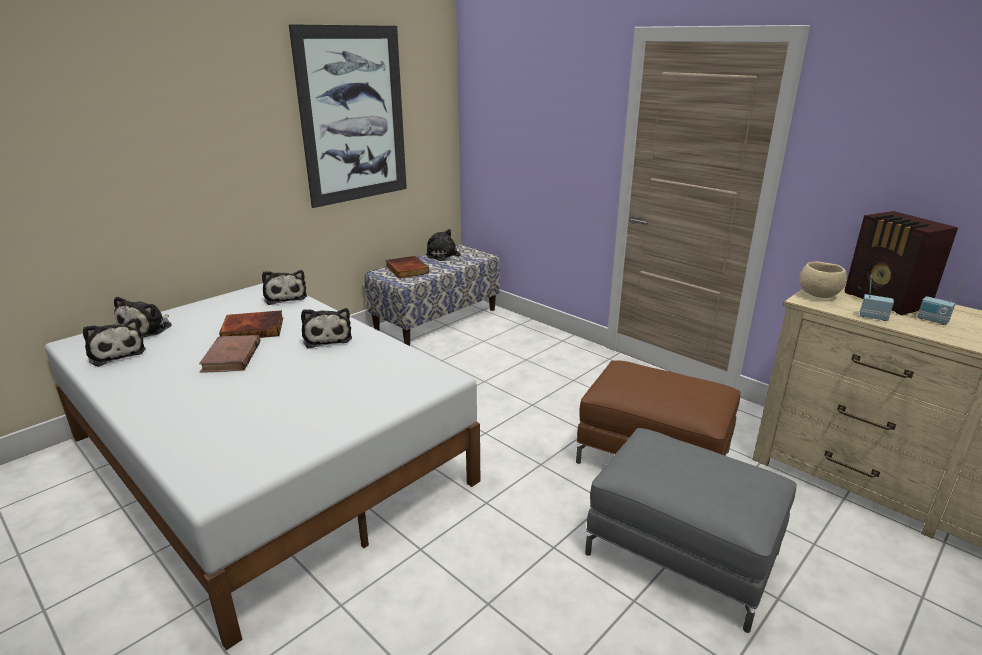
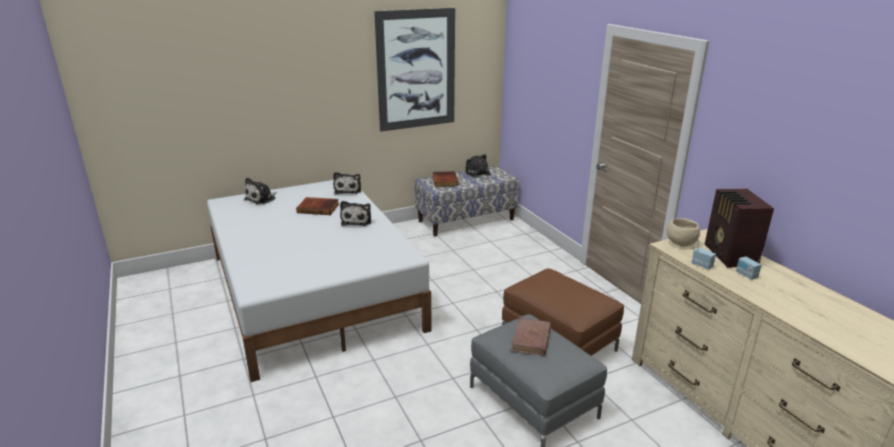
camera: 20 degrees right, 0 degrees up
(116, 353) = (239, 211): plush toy -> none
(231, 357) = (297, 224): brown book -> brown book (531, 339)

